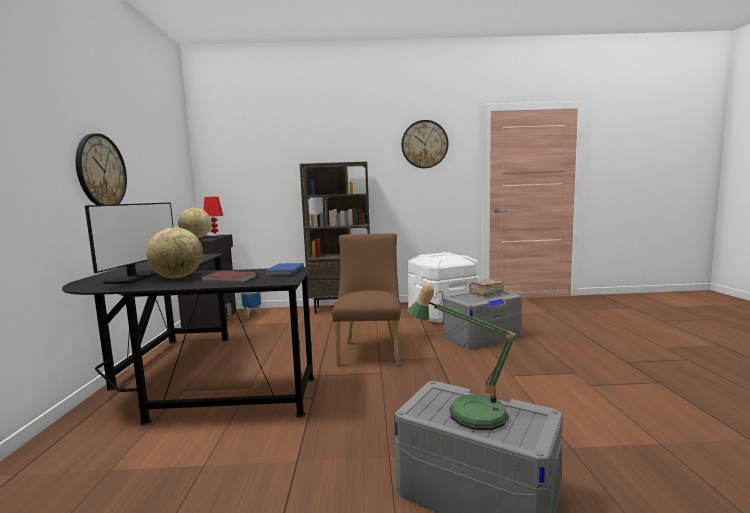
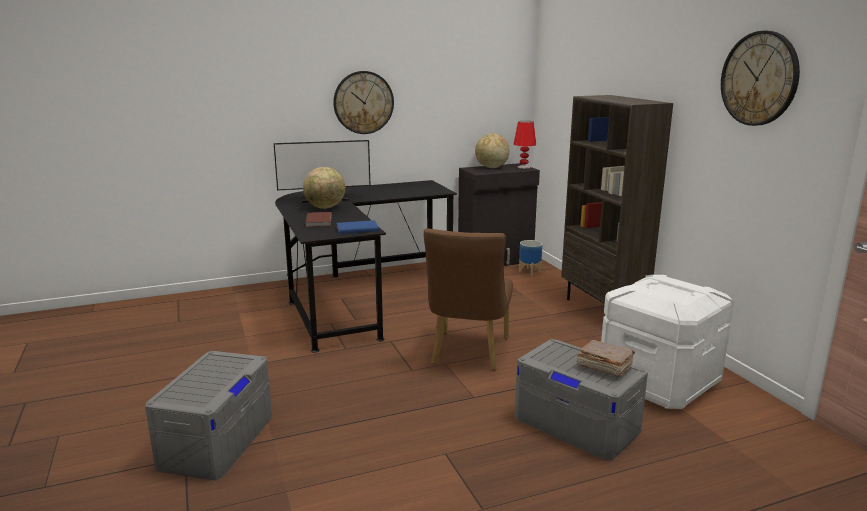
camera: 70 degrees right, 10 degrees up
(370, 350) = (468, 354): brown chair -> brown chair turned 120 degrees clockwise
(467, 411) = (210, 375): table lamp -> none

